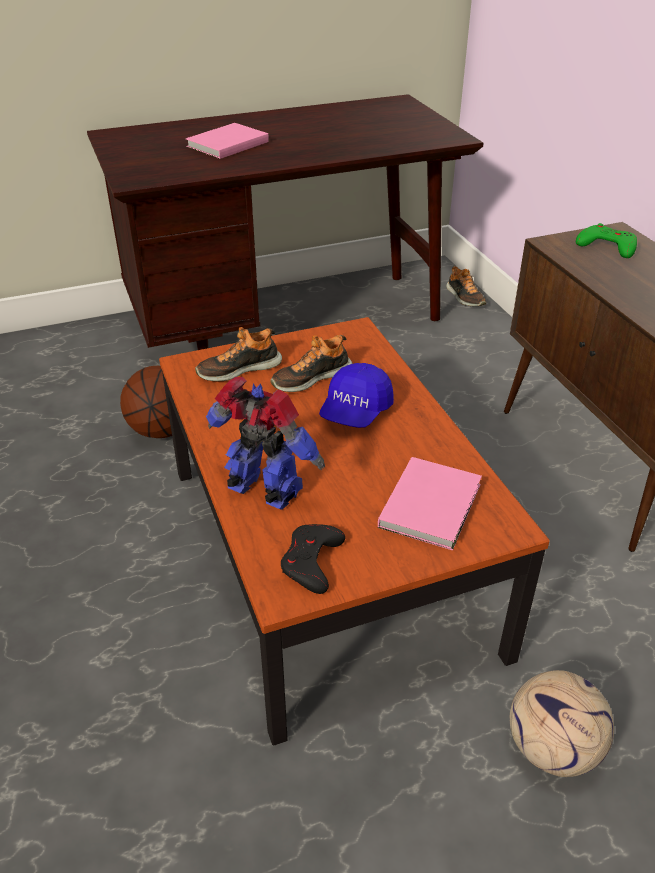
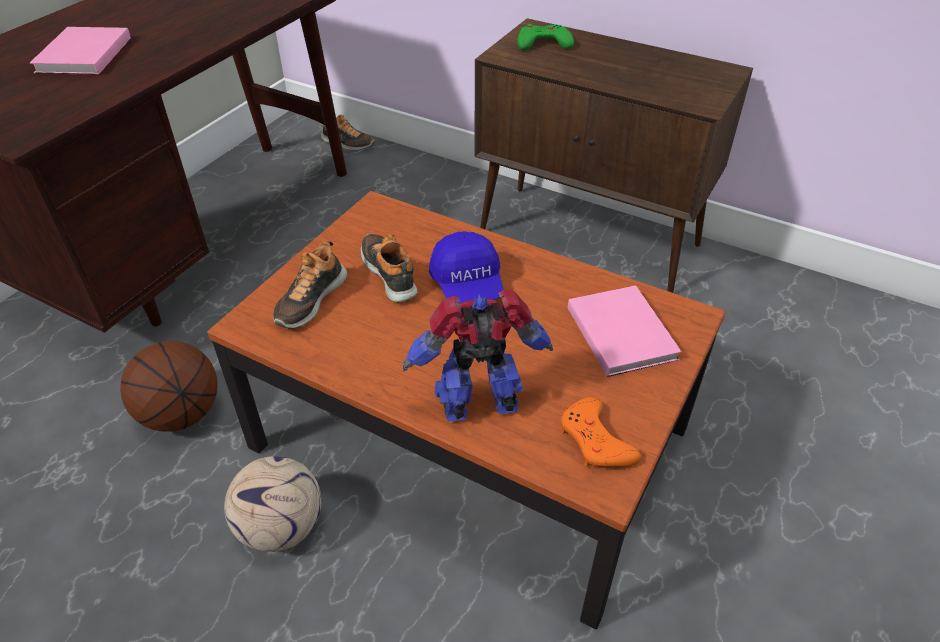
camera: 40 degrees left, 5 degrees up
(311, 378) = (390, 273): shoe -> shoe turned 135 degrees clockwise
(312, 562) = (596, 441): black game controller -> orange game controller
(551, 747) = (765, 475): football -> football (280, 527)

